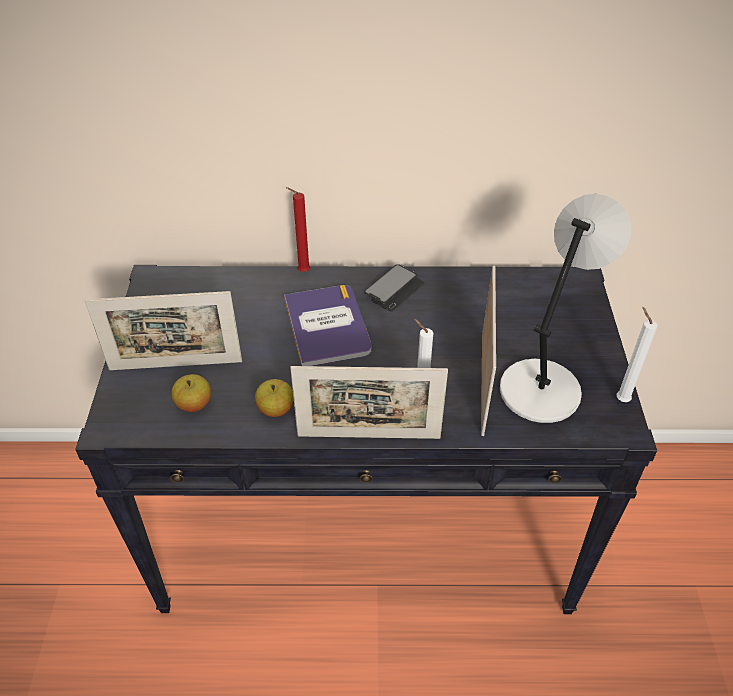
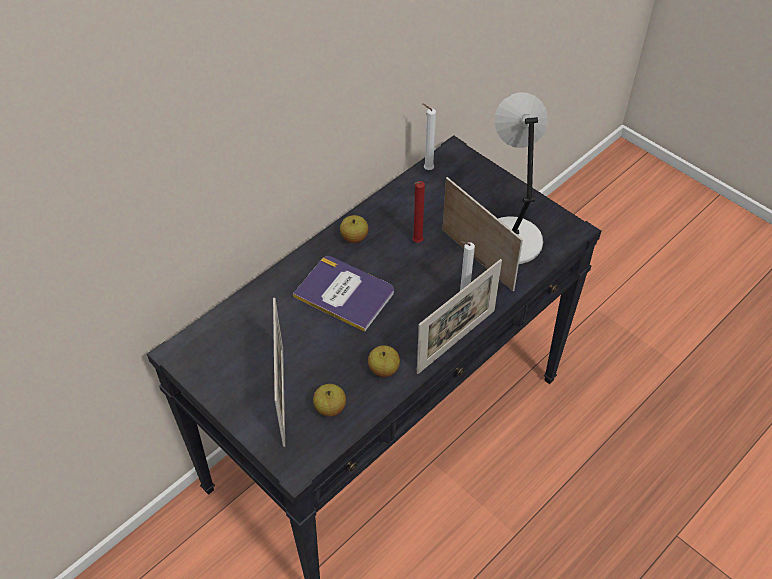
camera: 45 degrees left, 5 degrees up
(176, 365) = (283, 395): picture frame -> picture frame turned 45 degrees counterclockwise
(302, 272) = (279, 269): red candle -> red candle (416, 242)
(394, 289) = (354, 238): phone -> apple
(620, 399) = (554, 214): white candle -> white candle (427, 169)

